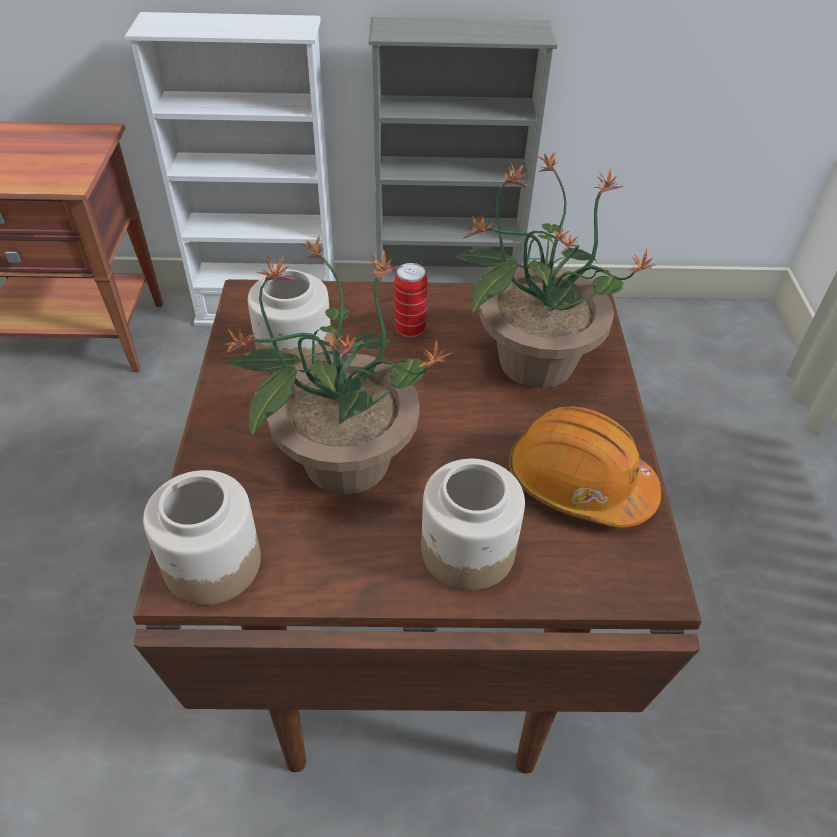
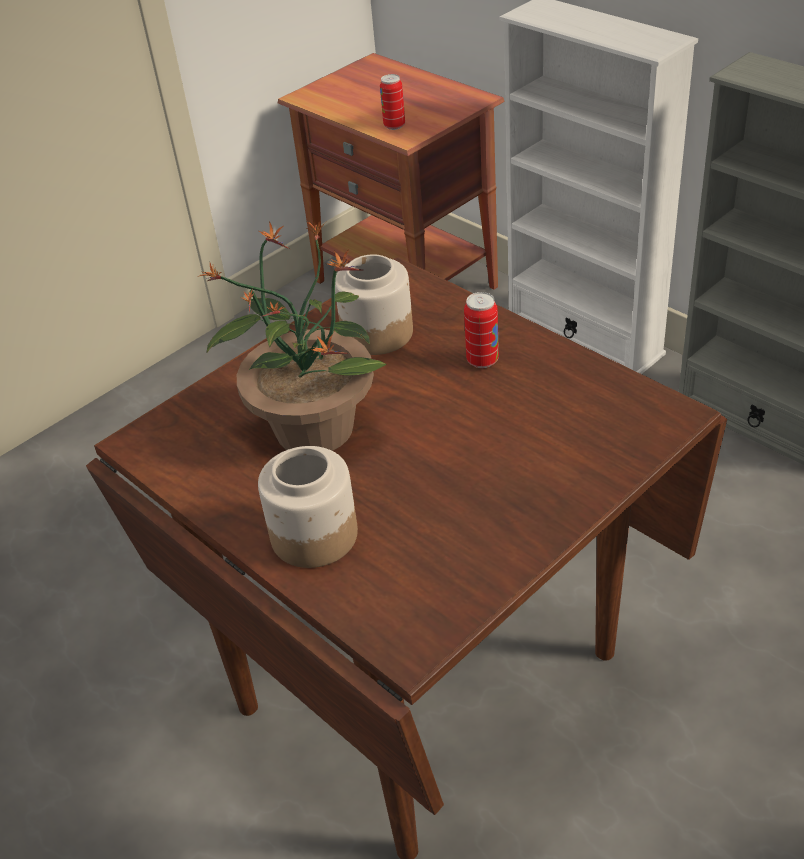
camera: 50 degrees right, 5 degrees down
(45, 177) = (394, 126): none -> can
(211, 563) = (163, 441): jar -> none
(533, 361) = (550, 437): potted plant -> none
(578, 483) = (454, 545): orange hard hat -> none

